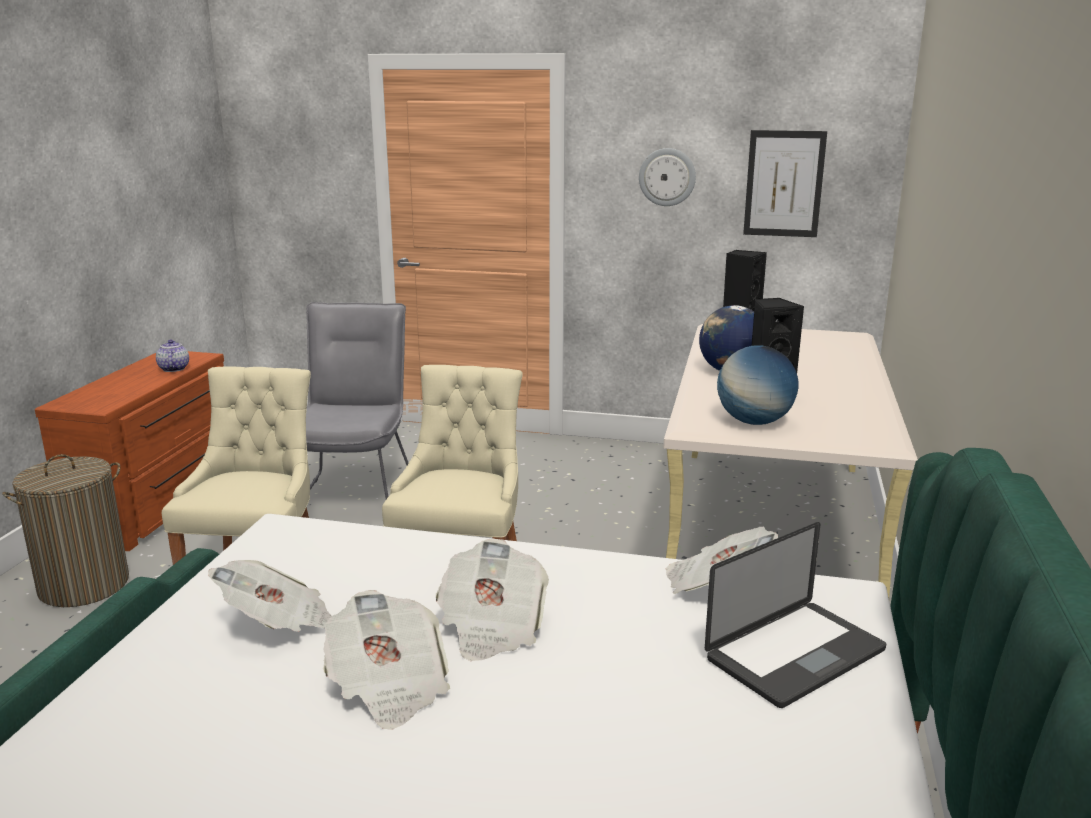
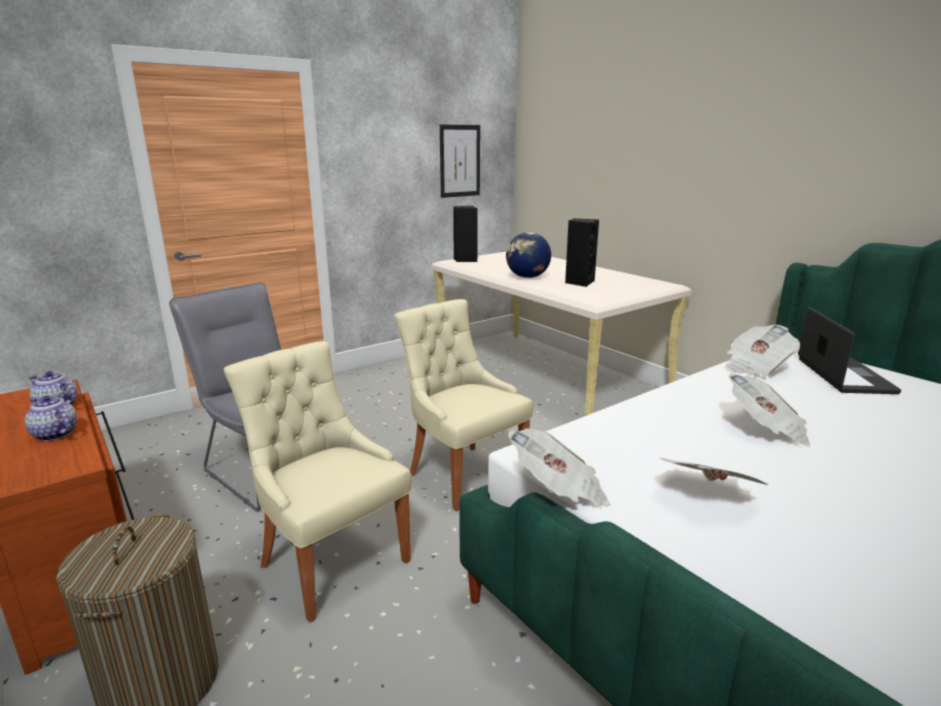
camera: 50 degrees left, 0 degrees up
(135, 385) = (54, 434): none -> teapot
(389, 686) = (832, 479): newspaper -> newspaper (559, 490)
(667, 177) = (392, 160): wall clock -> none
(754, 422) = (610, 293): globe -> none

